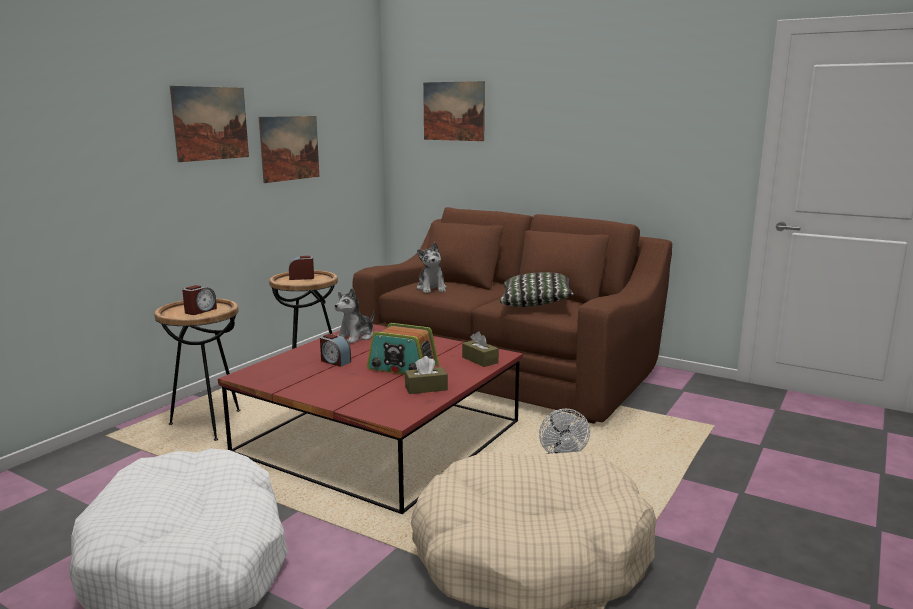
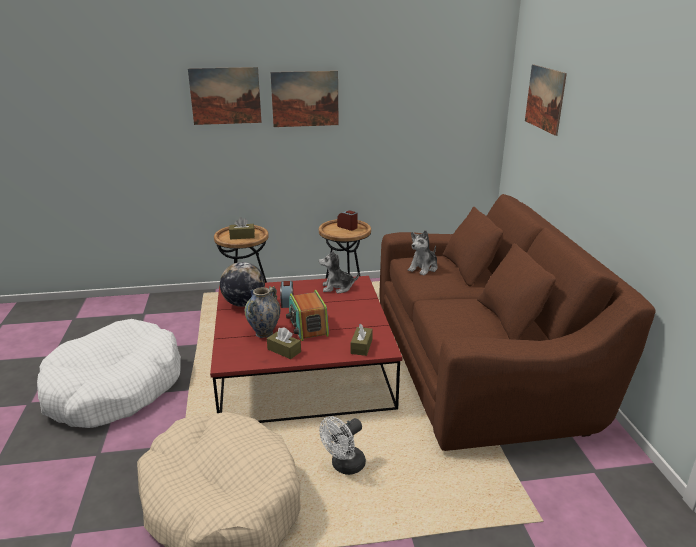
camera: 50 degrees right, 10 degrees up
(200, 311) = (242, 236): alarm clock -> brown tissue box
(290, 148) = (384, 119): picture -> picture (225, 96)
(291, 378) = (244, 304): none -> globe
(374, 387) = (264, 333): none -> vase
(536, 304) = (462, 317): pillow -> none

